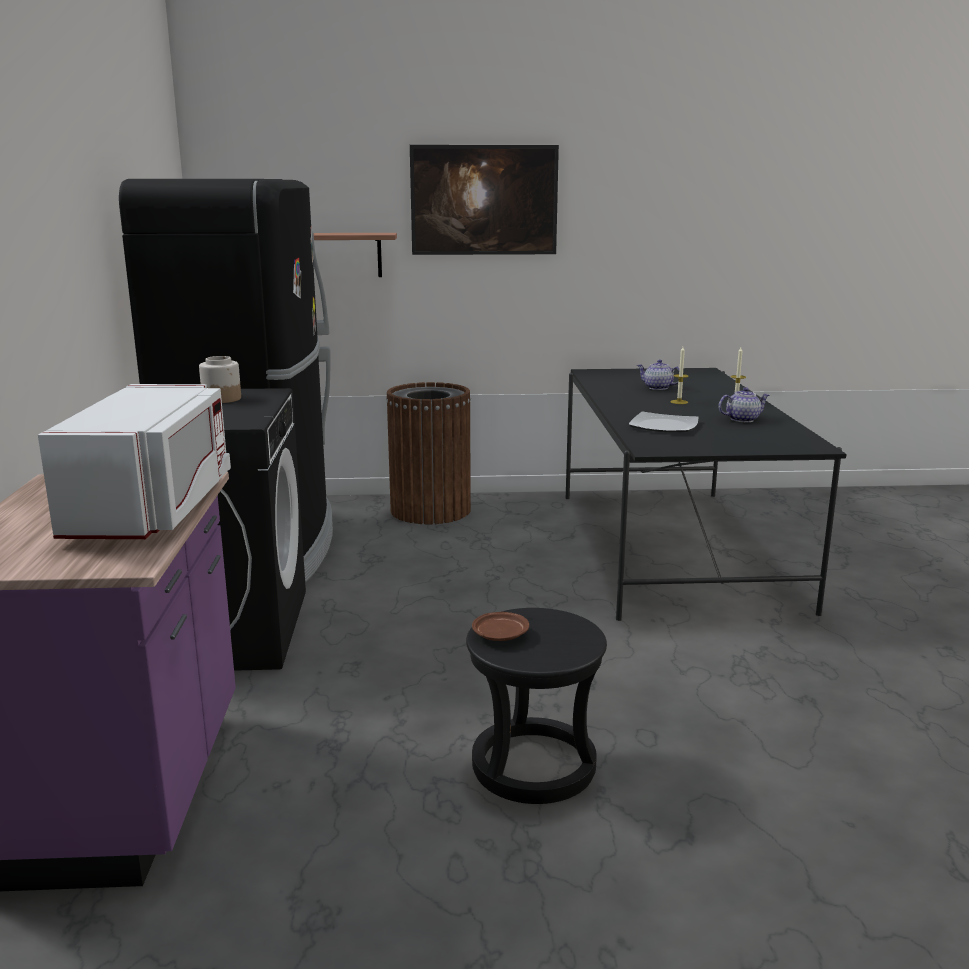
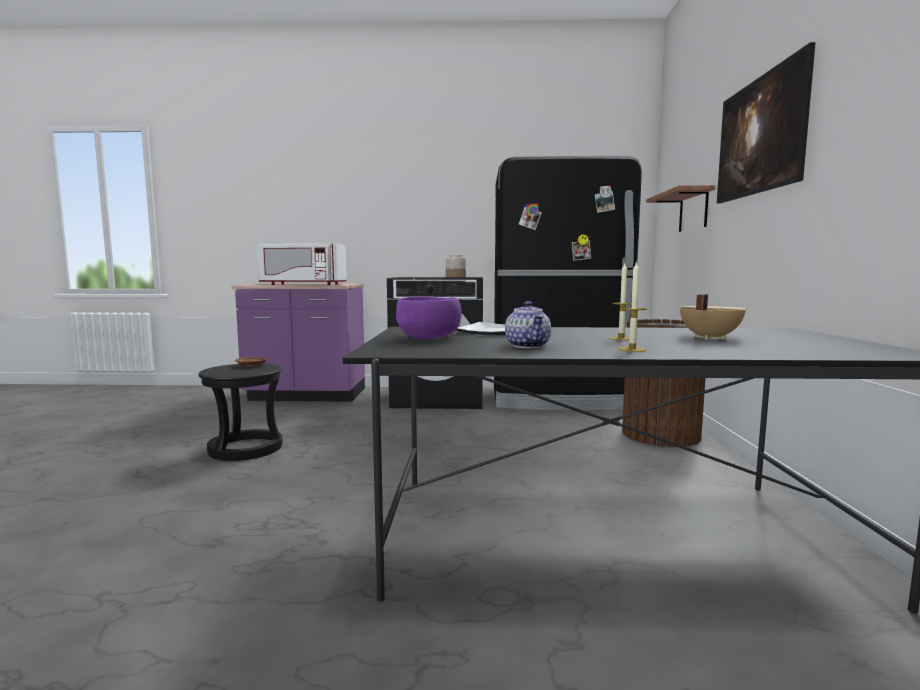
camera: 95 degrees right, 10 degrees down
(657, 388) = (708, 338): teapot -> beige cooking pot
(722, 440) = (429, 338): none -> purple bowl

